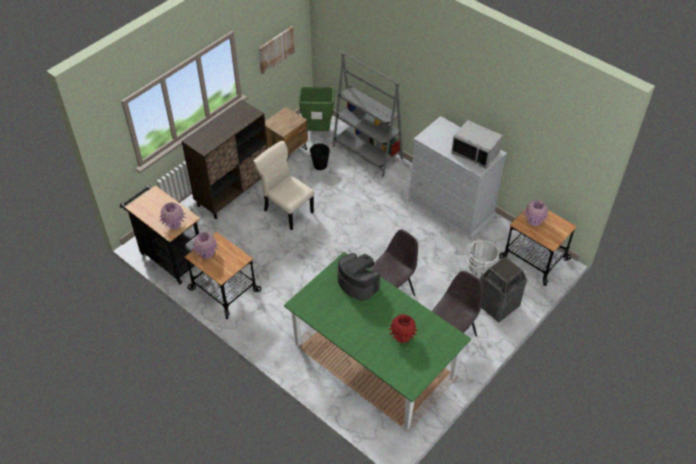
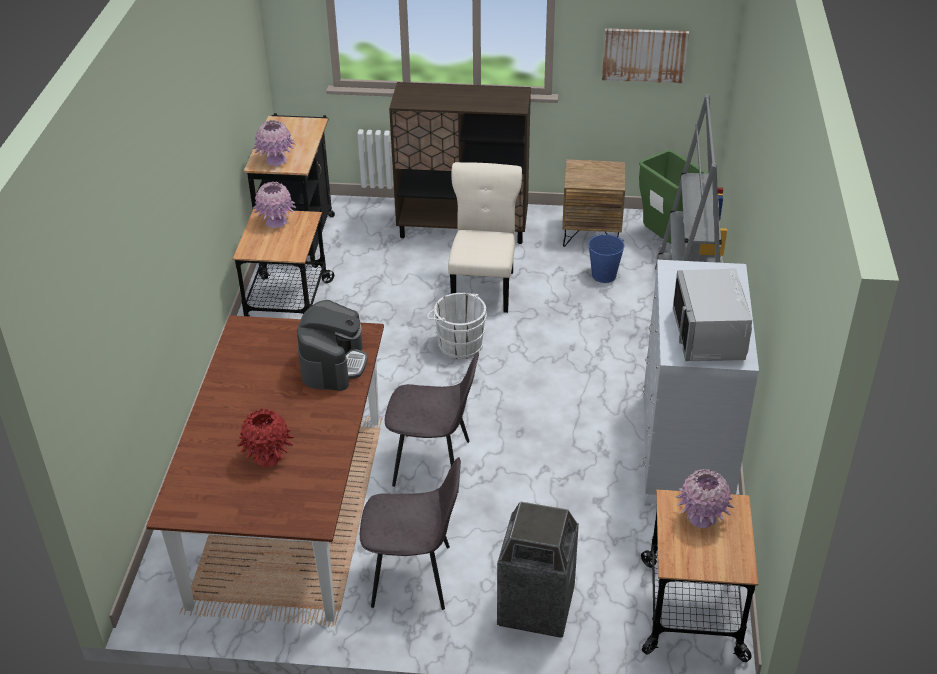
camera: 55 degrees right, 10 degrees down
(320, 165) = (604, 275): black bucket -> blue bucket
(373, 360) = (288, 507): green dining table -> brown dining table
(479, 269) = (591, 545): white bucket -> white bucket (458, 344)

